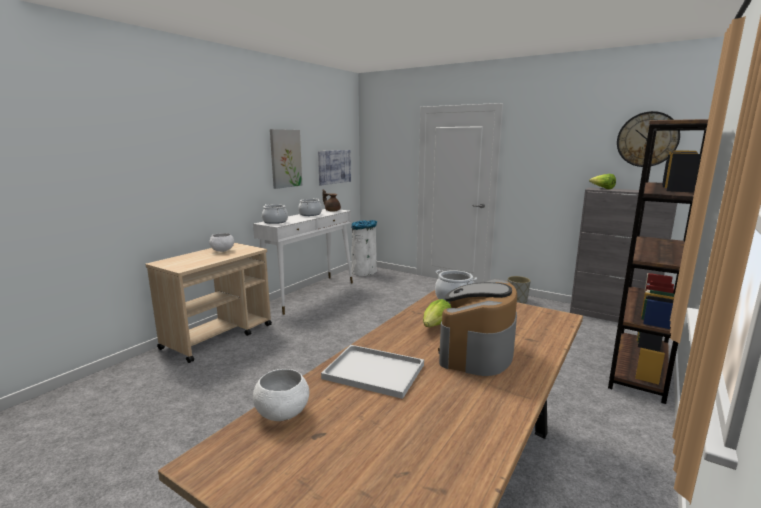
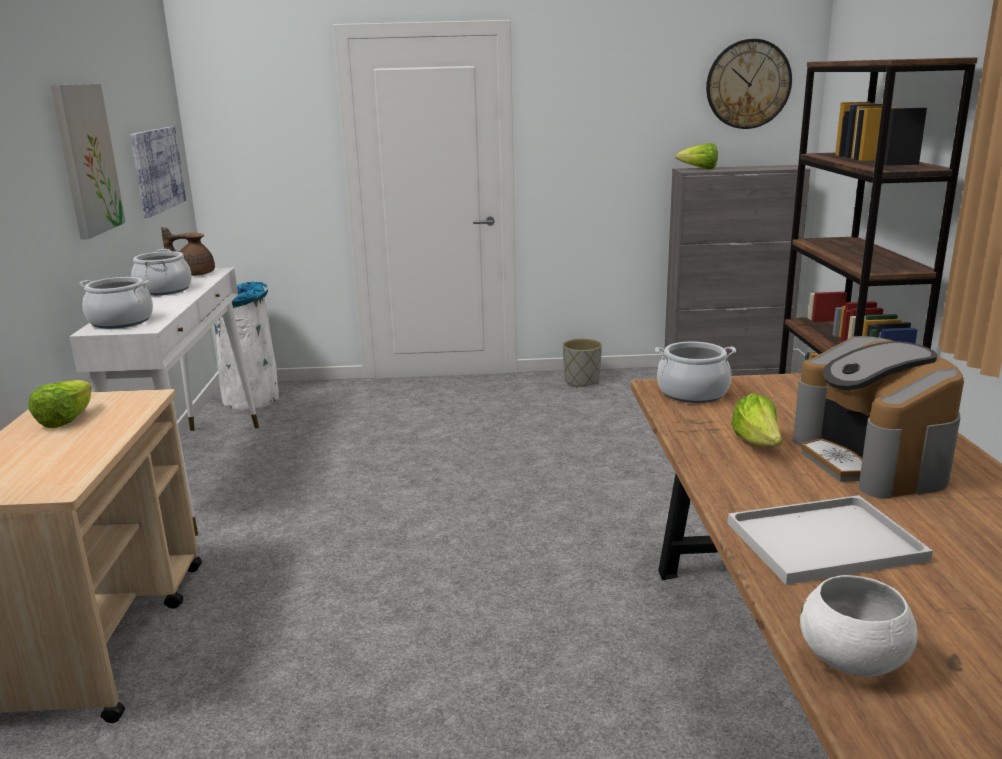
camera: 35 degrees left, 5 degrees up
(222, 250) = (66, 420): white bowl -> lettuce

